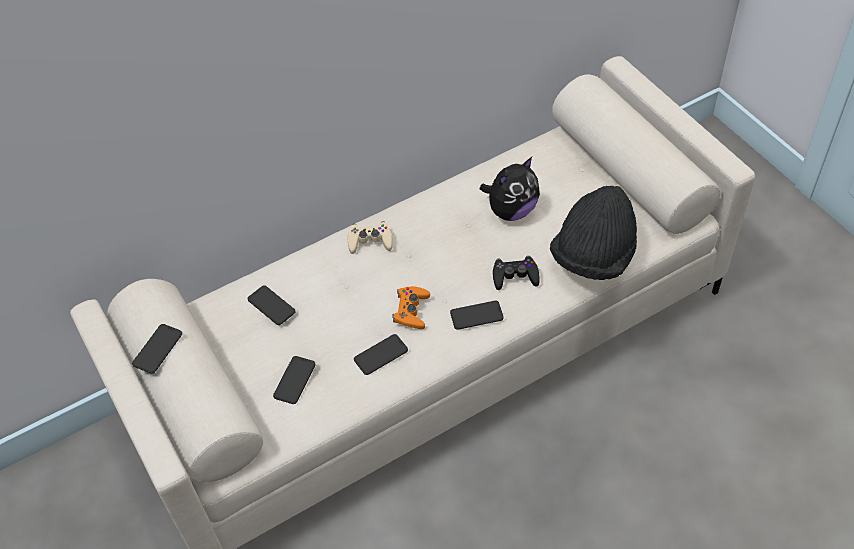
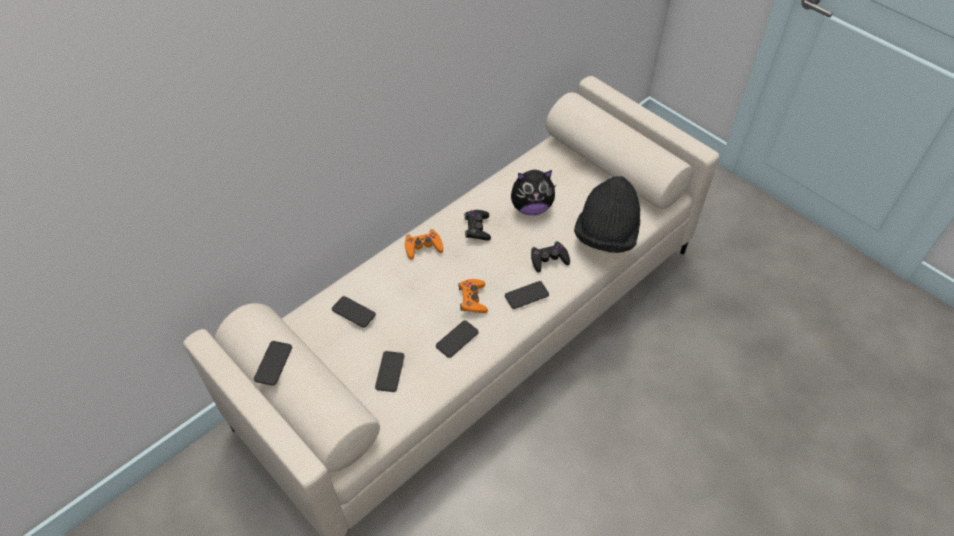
camera: 15 degrees left, 0 degrees up
(370, 241) = (423, 247): beige game controller -> orange game controller
(439, 227) = (477, 228): none -> black game controller
(511, 210) = (531, 207): plush toy -> plush toy turned 45 degrees clockwise

